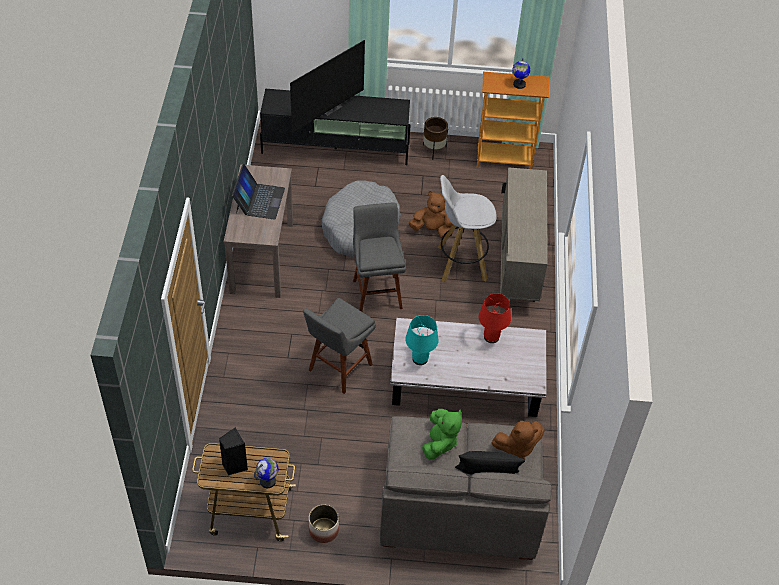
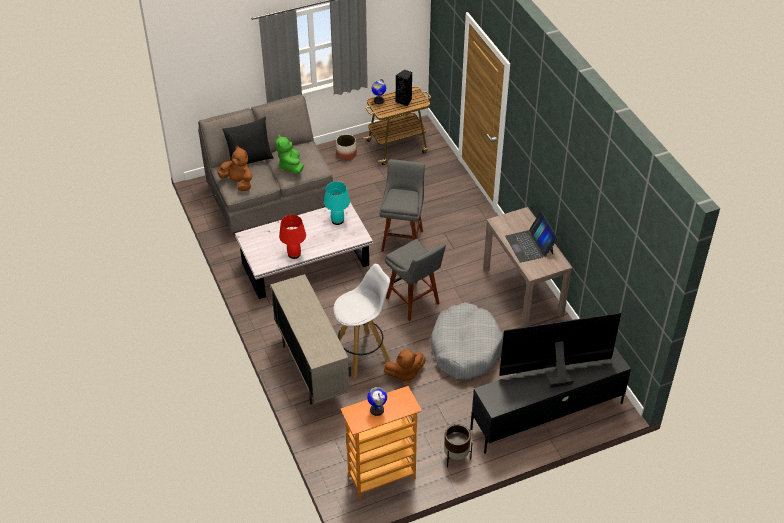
camera: 155 degrees right, 5 degrees down
(330, 107) = (556, 374): television -> television turned 60 degrees clockwise
(517, 447) = (238, 182): brown plush toy -> brown plush toy turned 75 degrees clockwise

